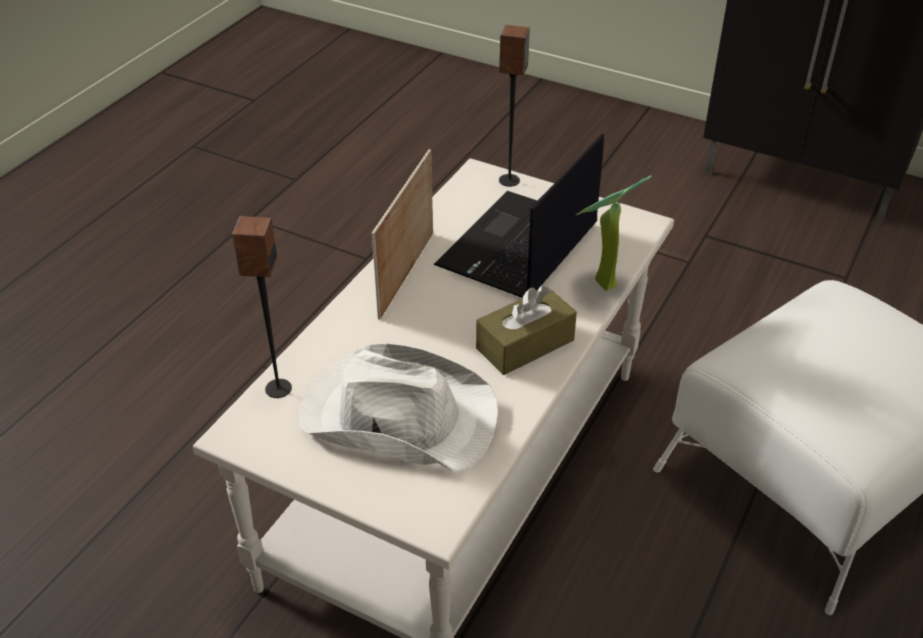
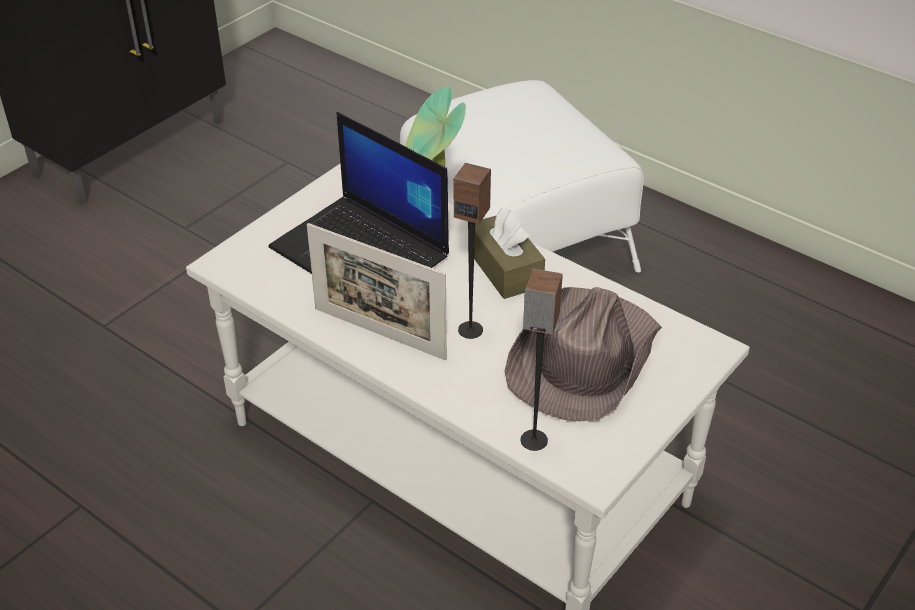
camera: 80 degrees left, 0 degrees up
(397, 415) = (583, 359): white hat -> brown hat
(509, 180) = (245, 243): speaker -> speaker (470, 330)

